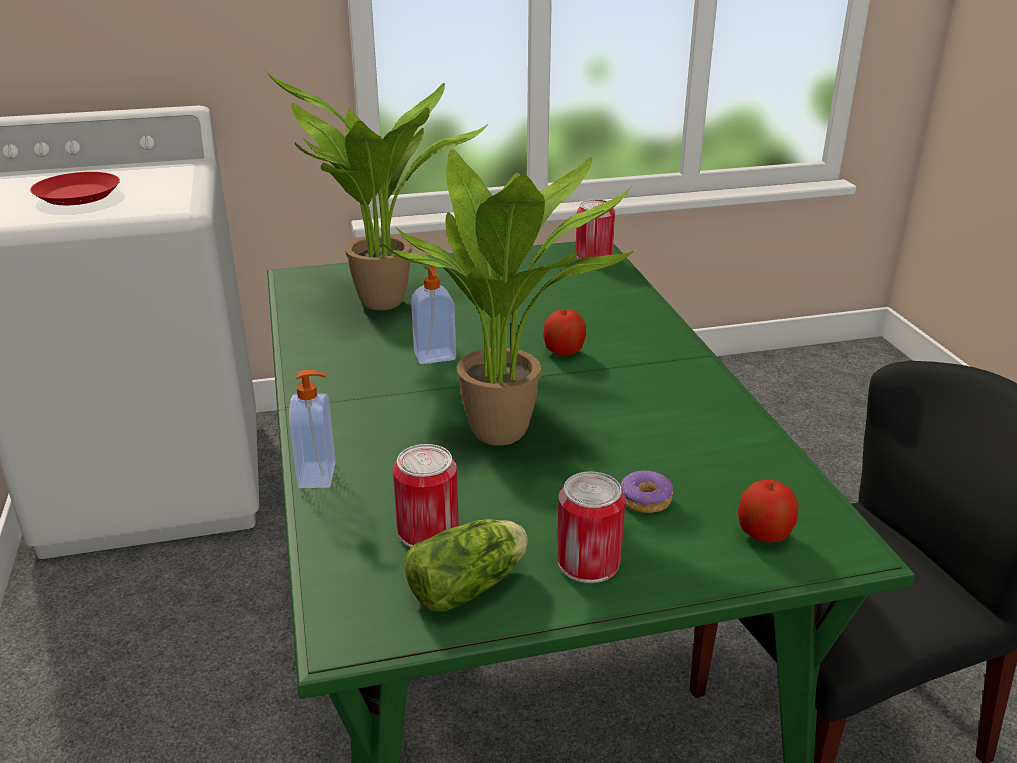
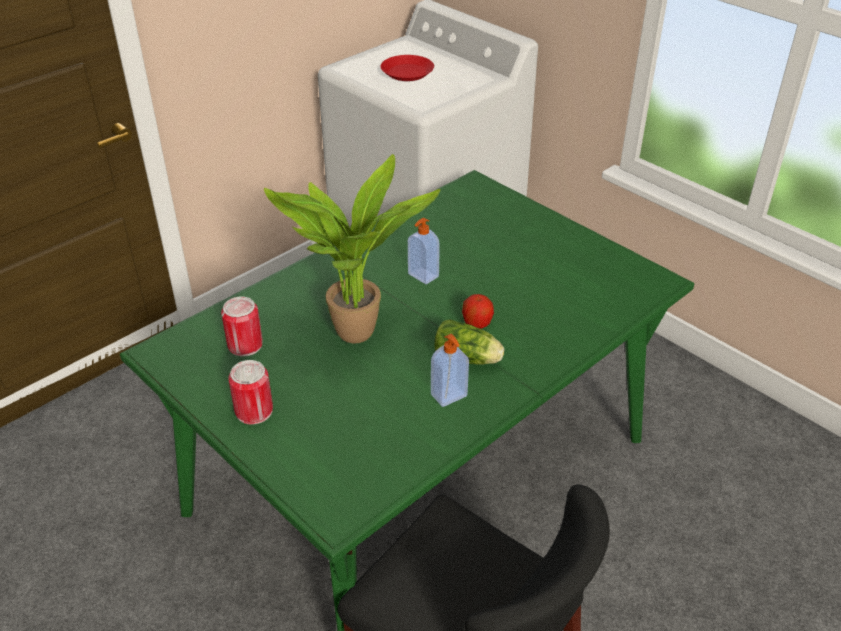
camera: 60 degrees right, 10 degrees up
(319, 475) = (268, 289): soap dispenser -> soap dispenser (449, 396)
(382, 307) = (466, 230): potted plant -> none
(471, 585) = (210, 376): lettuce -> lettuce (469, 358)
(593, 255) = (646, 286): can -> none
(646, 500) = (327, 415): donut -> none
(763, 534) = (325, 475): apple -> none

